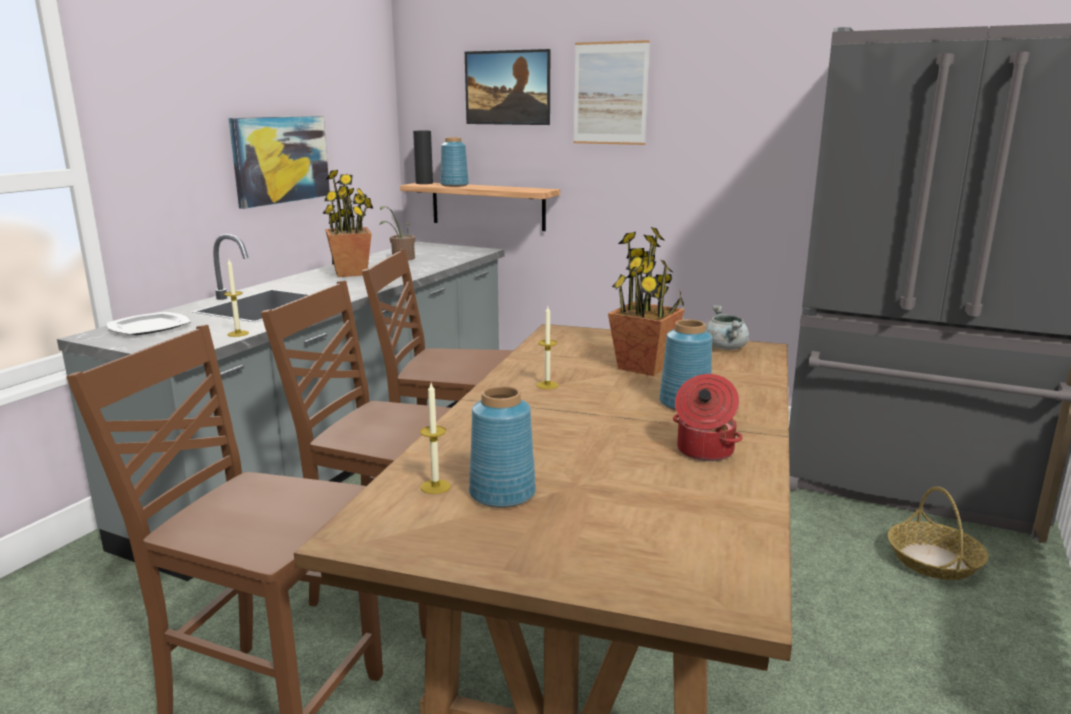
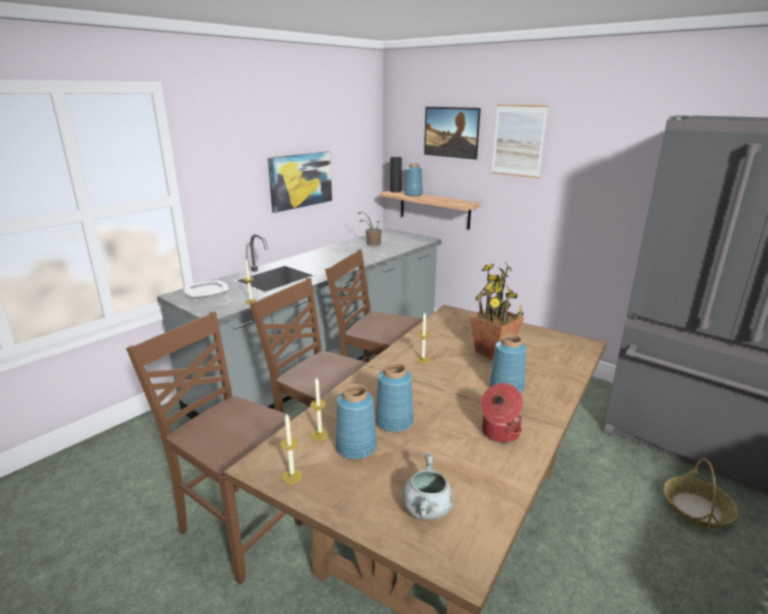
camera: 15 degrees right, 5 degrees up
(351, 273) = (336, 254): potted plant -> none
(417, 541) = (292, 476): none -> candle
(545, 457) = (395, 422): none -> blue vase
(726, 348) = (559, 341): grey cooking pot -> grey cooking pot (428, 509)

